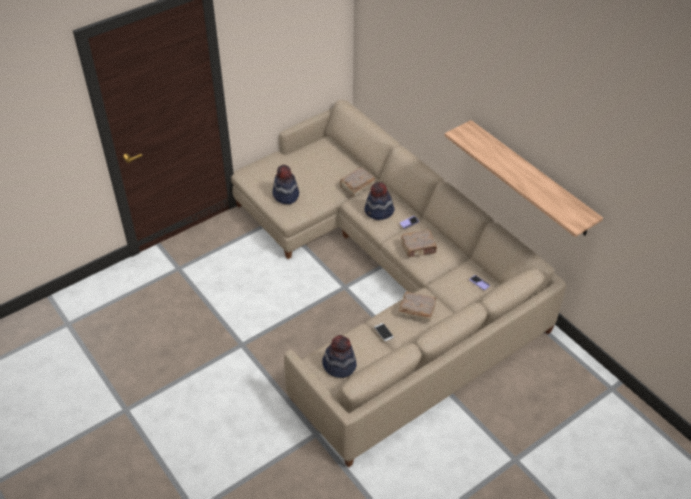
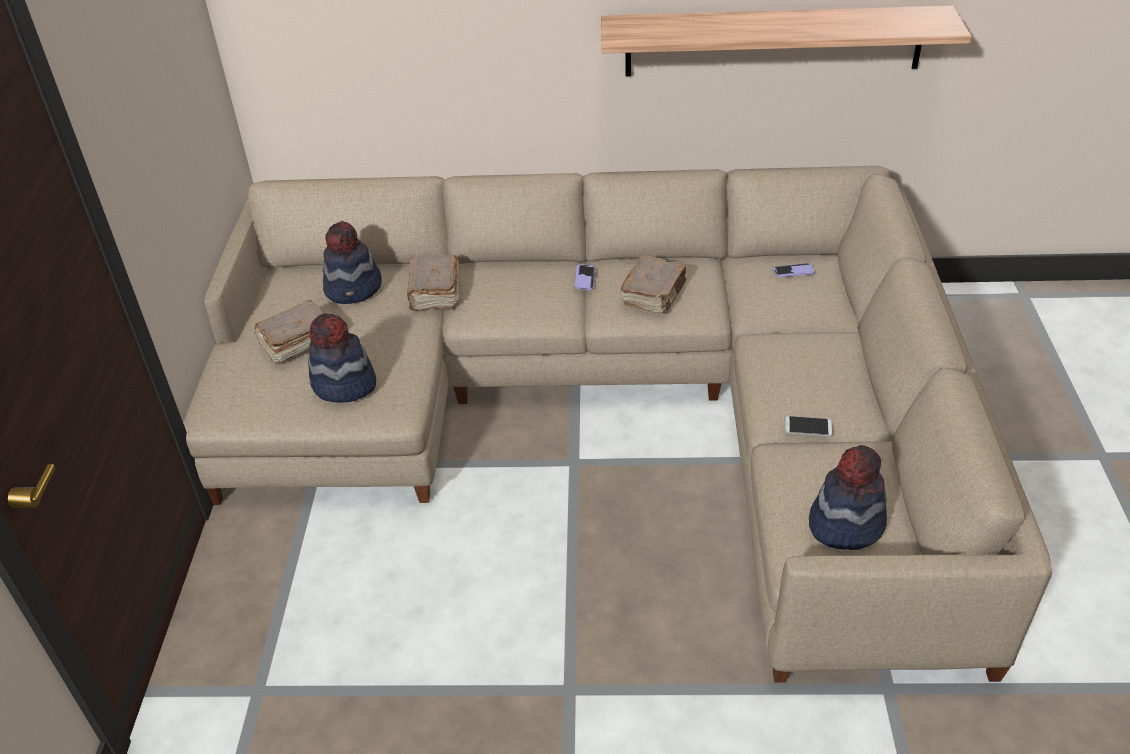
camera: 50 degrees left, 5 degrees down
(379, 212) = (523, 296): hat -> hat (354, 288)
(416, 311) = (793, 364): brown book -> brown book (296, 343)

